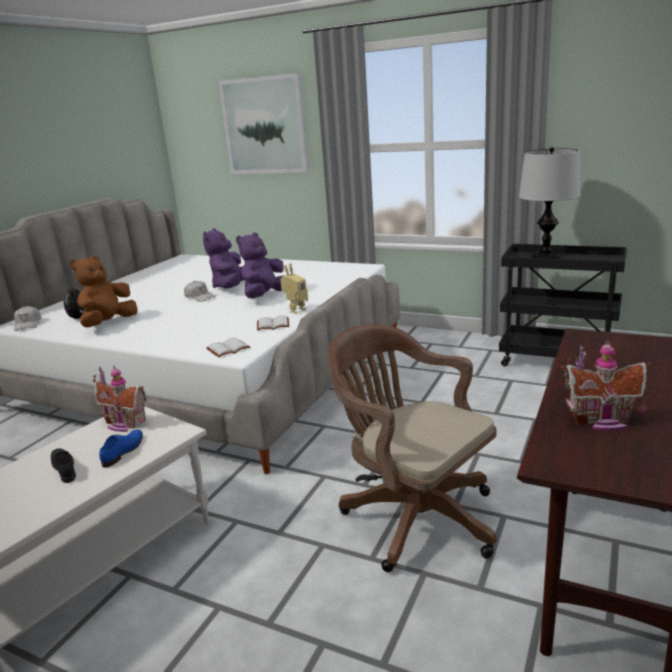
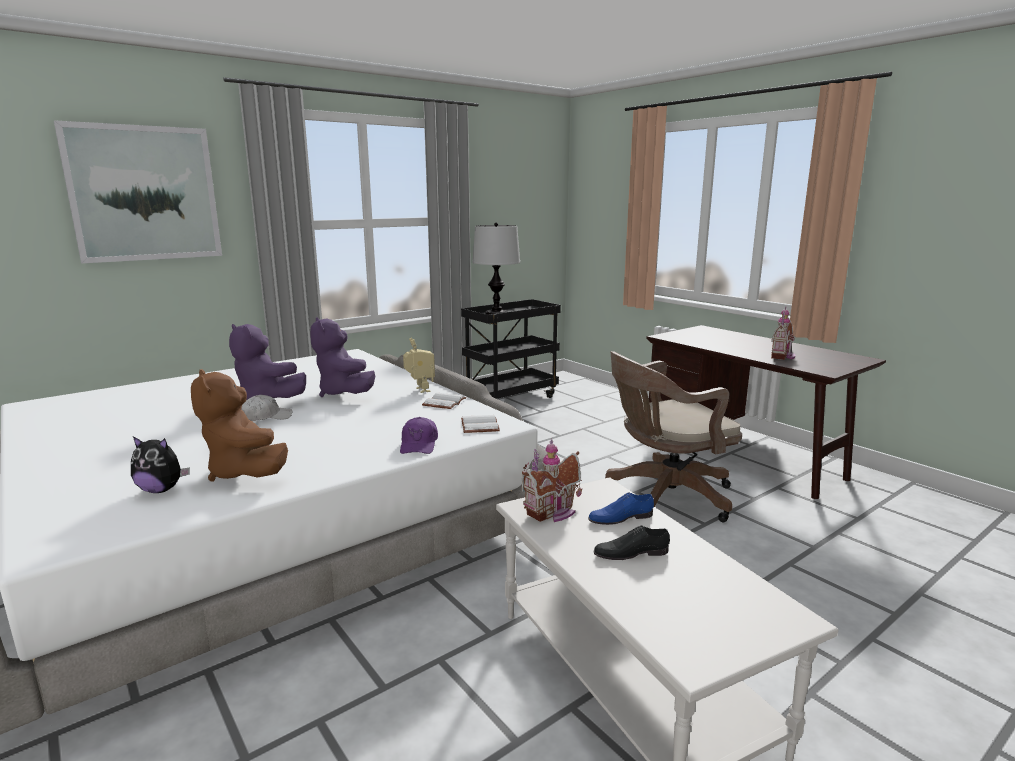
camera: 65 degrees left, 5 degrees down
(28, 324) = (83, 534): white cap -> none
(124, 450) = (620, 517): blue shoe -> blue shoe turned 60 degrees counterclockwise
(175, 344) = (419, 444): none -> purple cap

